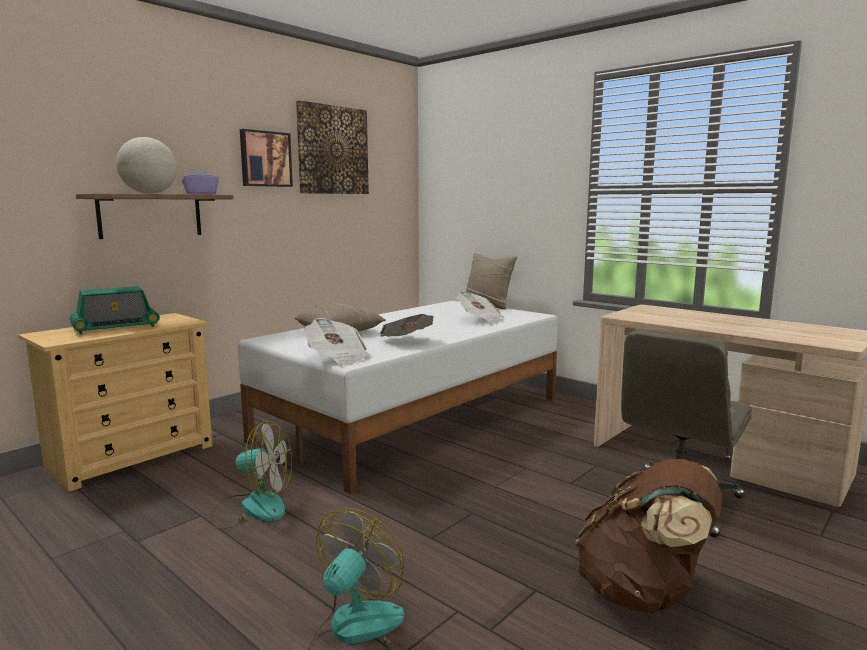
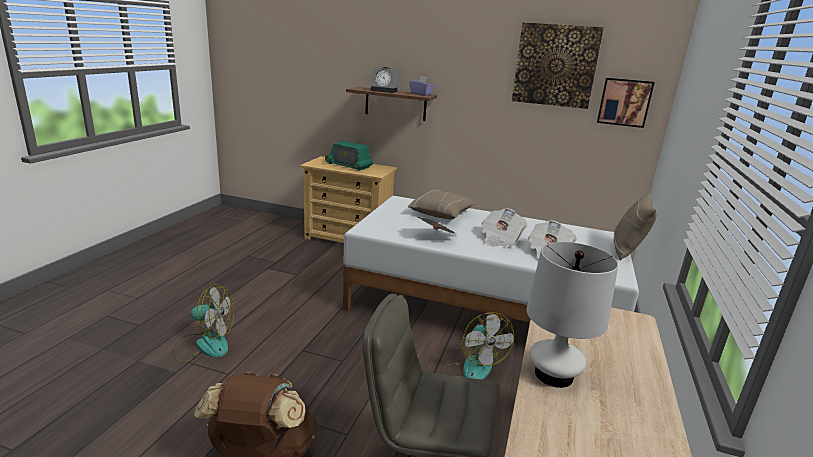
camera: 65 degrees right, 10 degrees up
(149, 193) = (385, 91): globe -> alarm clock
(252, 507) = (311, 285): fan -> fan (473, 363)
(265, 159) = (484, 71): picture -> picture (624, 102)
(337, 358) = (370, 225): newspaper -> newspaper (500, 239)
(731, 329) = (553, 375): none -> white table lamp

